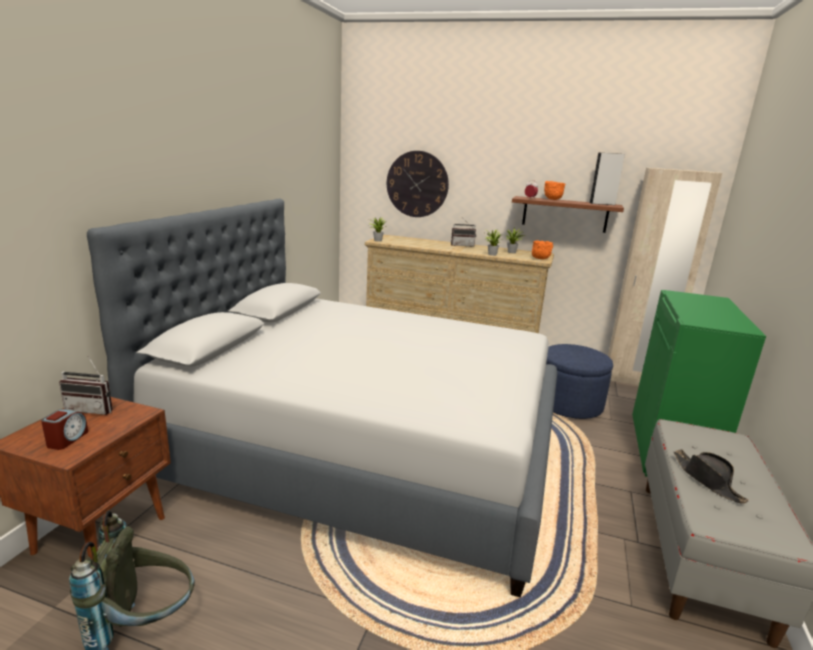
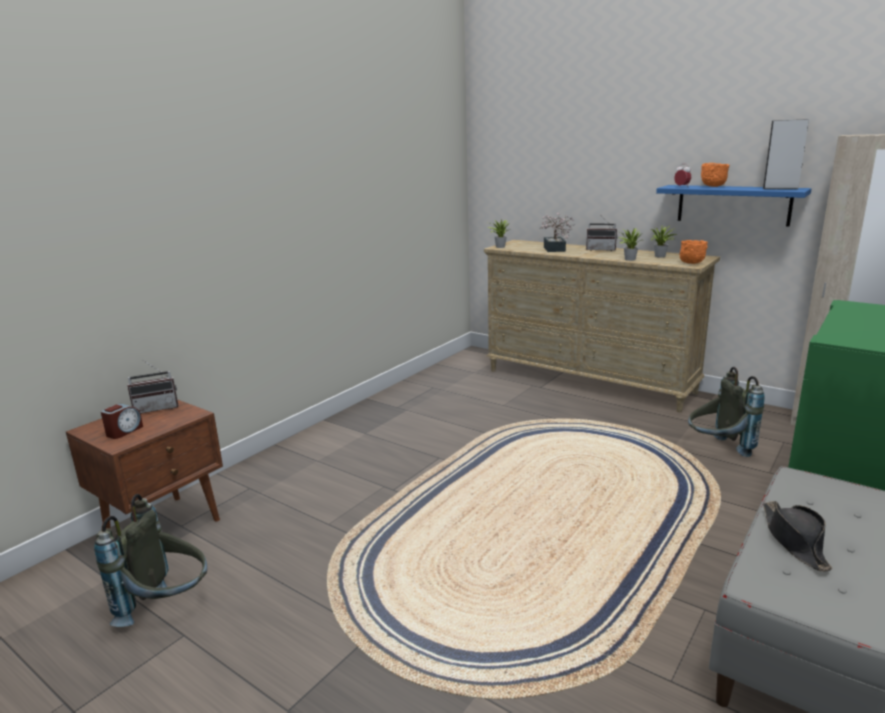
camera: 20 degrees right, 0 degrees up
(93, 409) = (157, 408): radio -> radio turned 45 degrees counterclockwise
(363, 449) = (435, 477): grey bed -> none
(417, 184) = (550, 178): wall clock -> none
(425, 244) = (554, 250): none -> potted plant
(565, 214) = (733, 205): brown shelf -> blue shelf
(569, 404) = (717, 450): blue ottoman -> grey backpack

